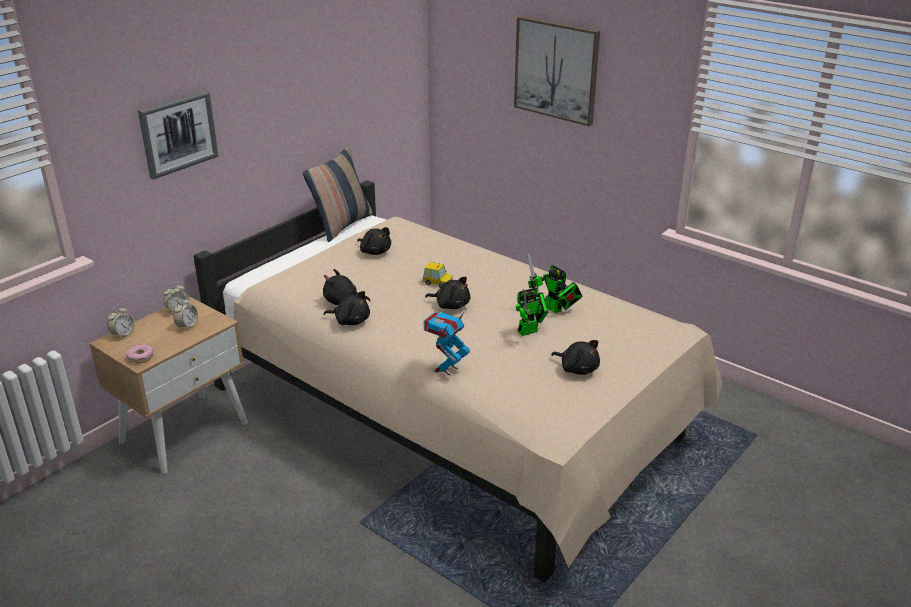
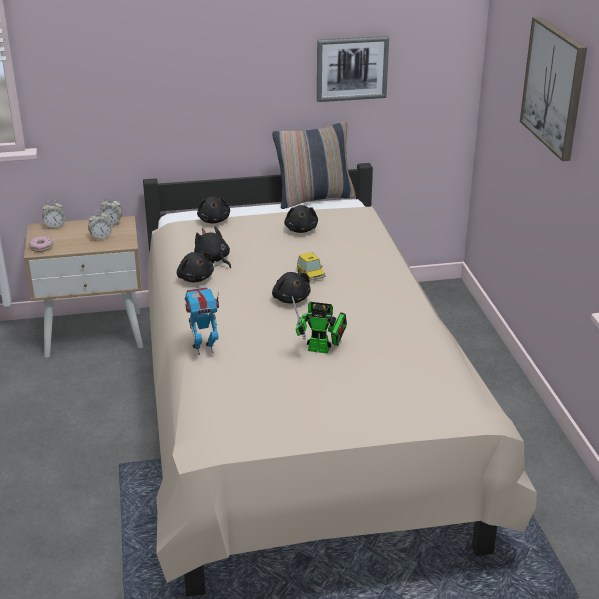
camera: 40 degrees right, 0 degrees up
(178, 134) = (142, 63): picture -> picture (351, 68)
(555, 309) = (375, 342): toy robot -> none
(577, 368) = (309, 401): black plush toy -> black plush toy (214, 220)

